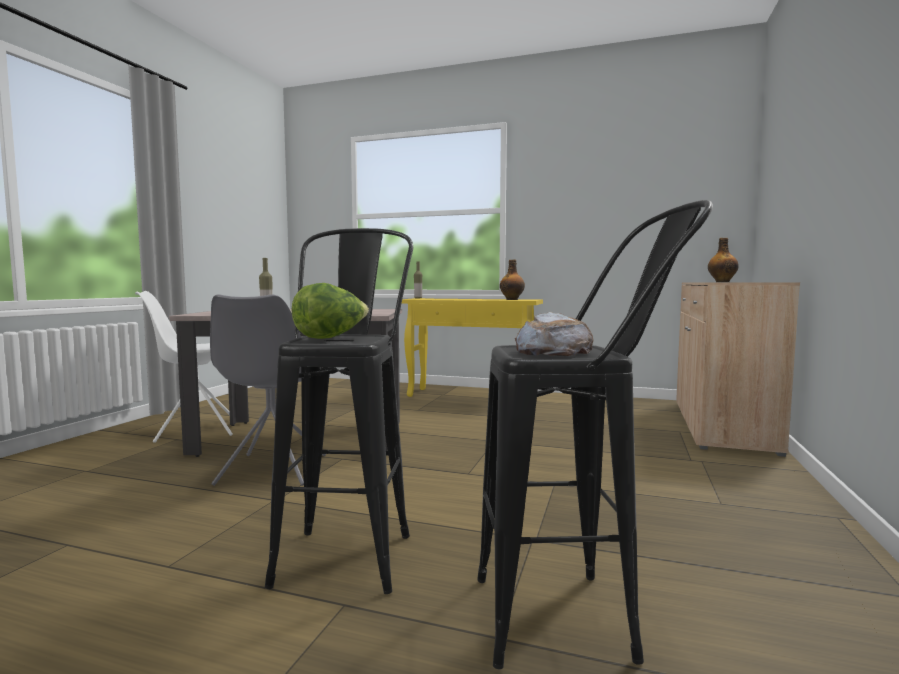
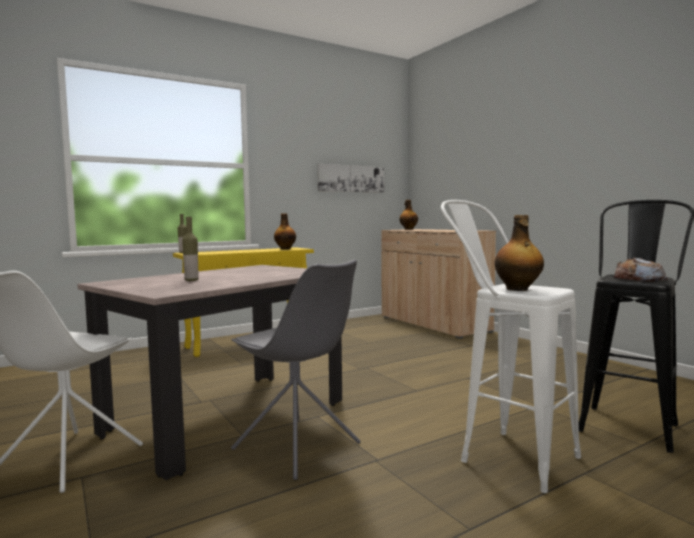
camera: 50 degrees left, 0 degrees up
(331, 337) = (517, 289): lettuce -> bottle
(350, 548) = (503, 453): black stool -> white stool
(644, 214) = (351, 178): none -> picture

